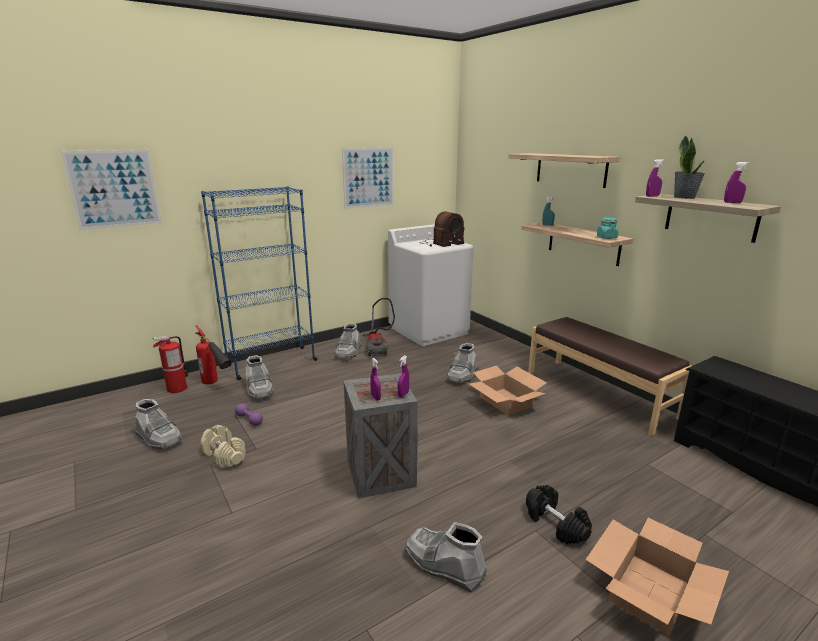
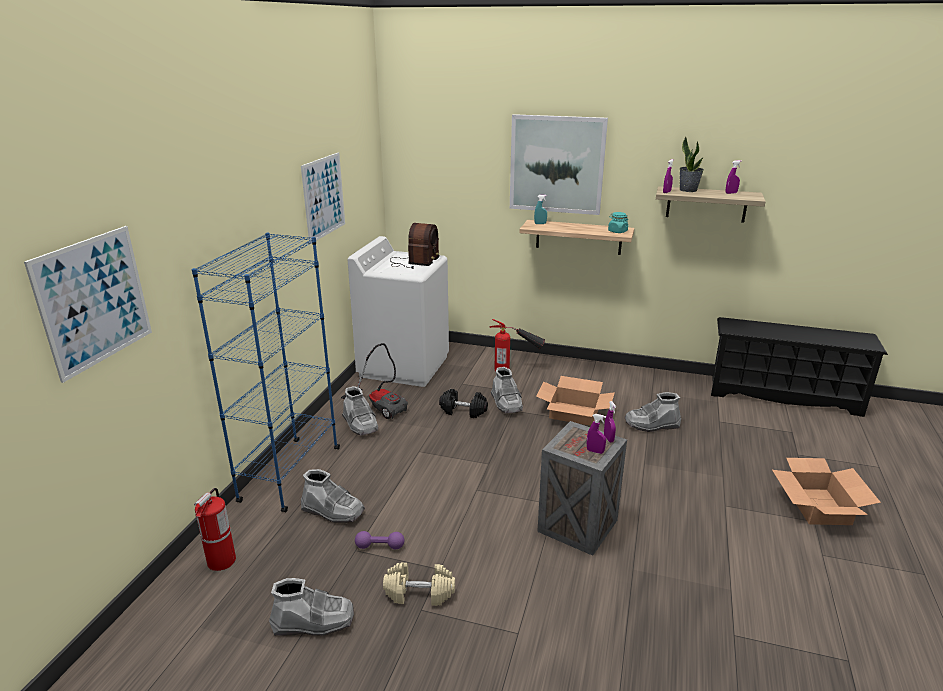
camera: 40 degrees left, 5 degrees up
(217, 385) = (269, 531): fire extinguisher -> fire extinguisher (516, 370)
(444, 564) = (712, 563): grey boot -> grey boot (651, 425)
(555, 524) = (729, 494): black dumbbell -> black dumbbell (463, 411)
(570, 169) = (556, 164): shelf -> picture
(599, 393) = (624, 376): brown bench -> none

